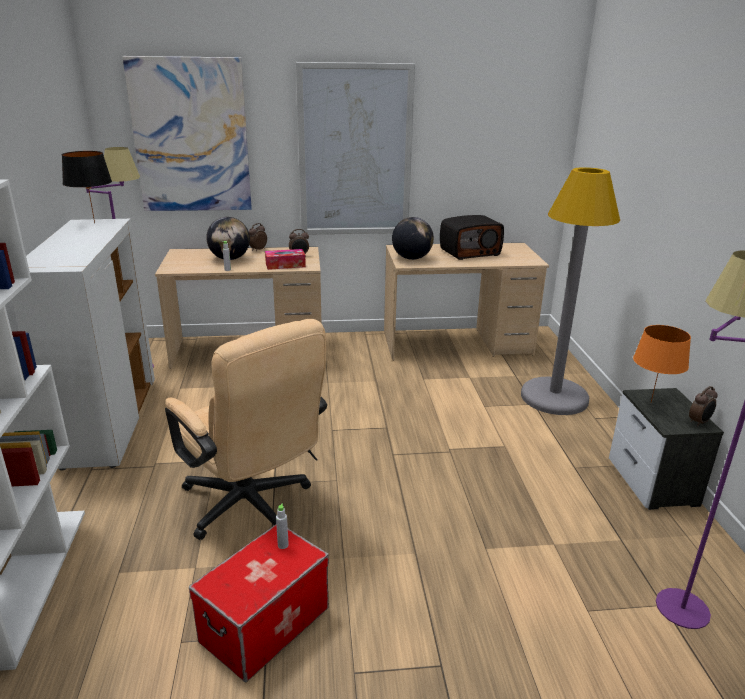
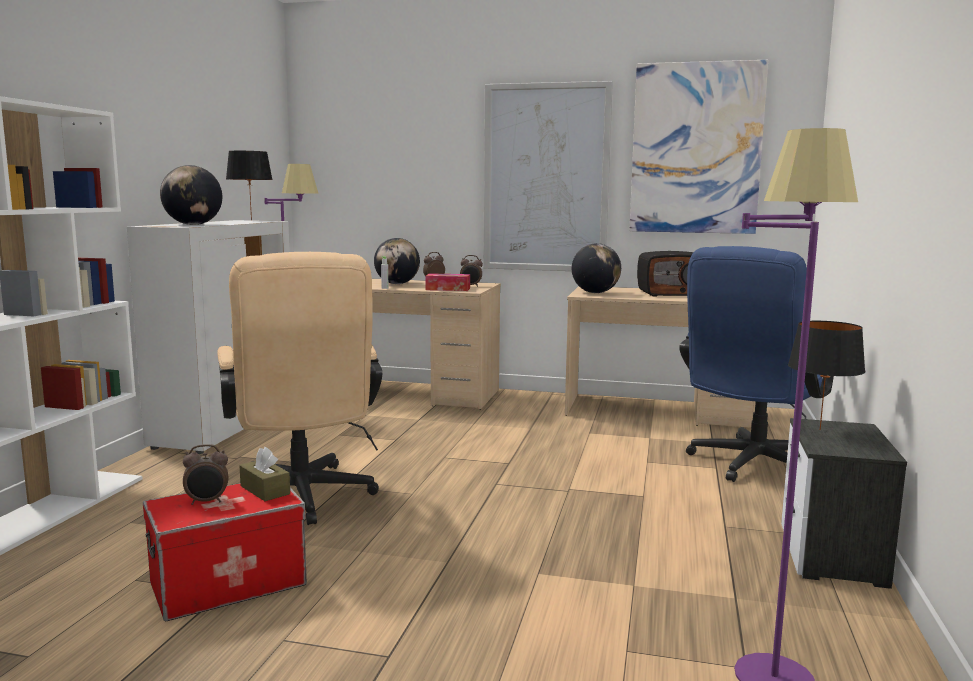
camera: 20 degrees right, 15 degrees down
(68, 256) = (193, 225): none -> globe
(191, 136) = (379, 161): picture -> picture (696, 149)
(283, 545) = (265, 490): grey bottle -> brown tissue box
(554, 397) = (750, 466): grey floor lamp -> blue office chair
(651, 402) = (820, 430): orange table lamp -> black table lamp
(699, 422) = (876, 451): alarm clock -> alarm clock (207, 502)

